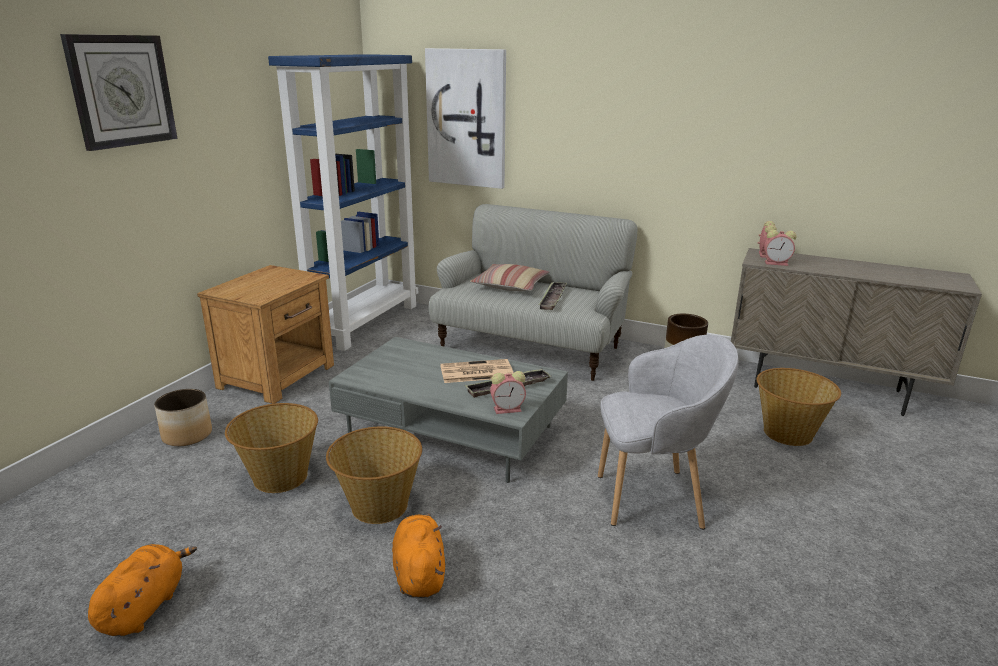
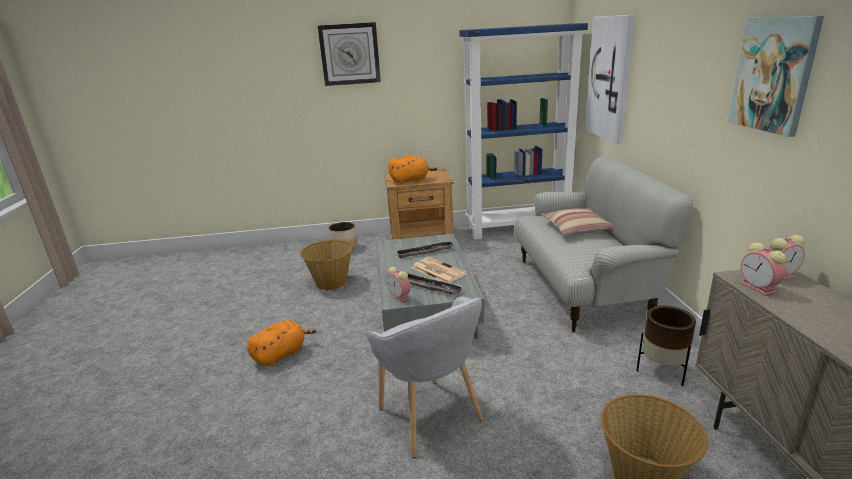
camera: 60 degrees right, 0 degrees up
(144, 607) = (221, 300): orange plush toy -> orange plush toy (411, 180)
(378, 506) = (329, 318): basket -> none
(553, 298) = (580, 248): tray -> tray (425, 252)
(710, 105) = (773, 74): none -> picture

